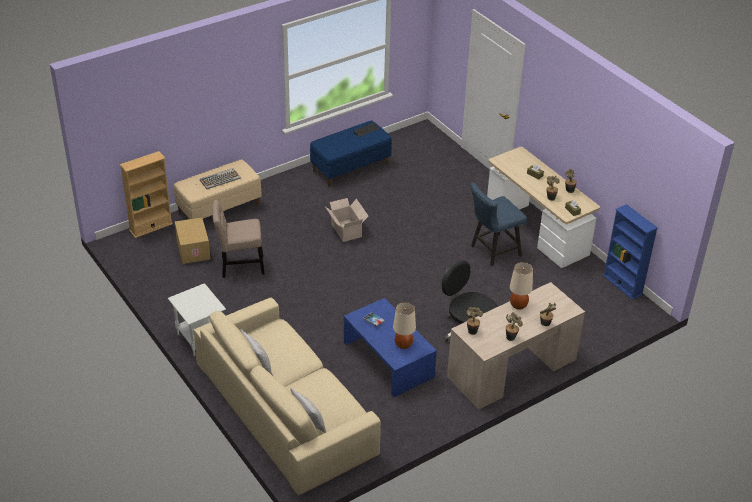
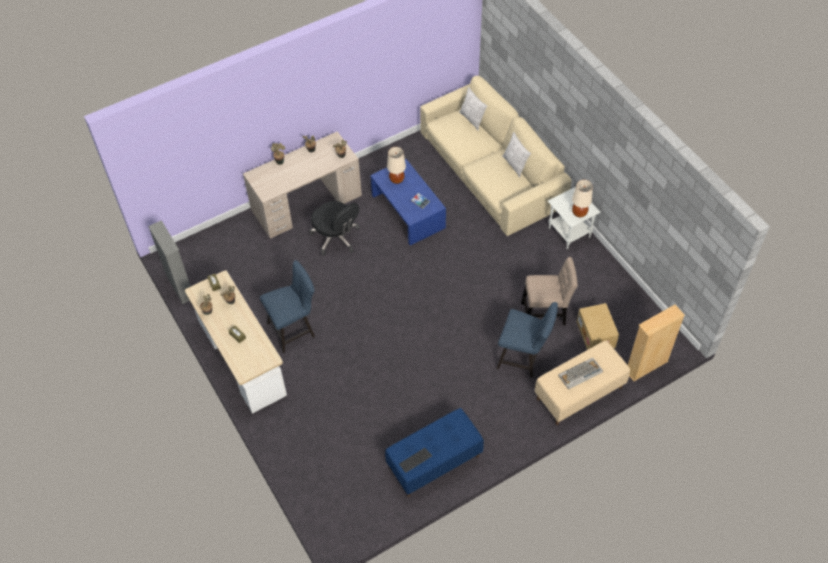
camera: 175 degrees left, 15 degrees up
(267, 232) = (523, 358): none -> blue chair
(346, 230) = (441, 360): cardboard box -> none
(518, 305) = (297, 179): beige table lamp -> beige table lamp (579, 213)
(622, 284) = (180, 286): blue bookcase -> grey bookcase

